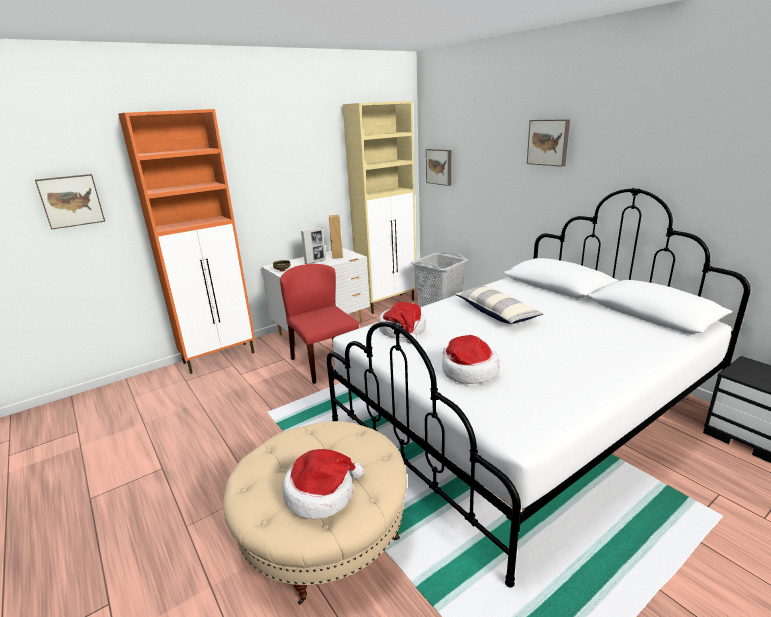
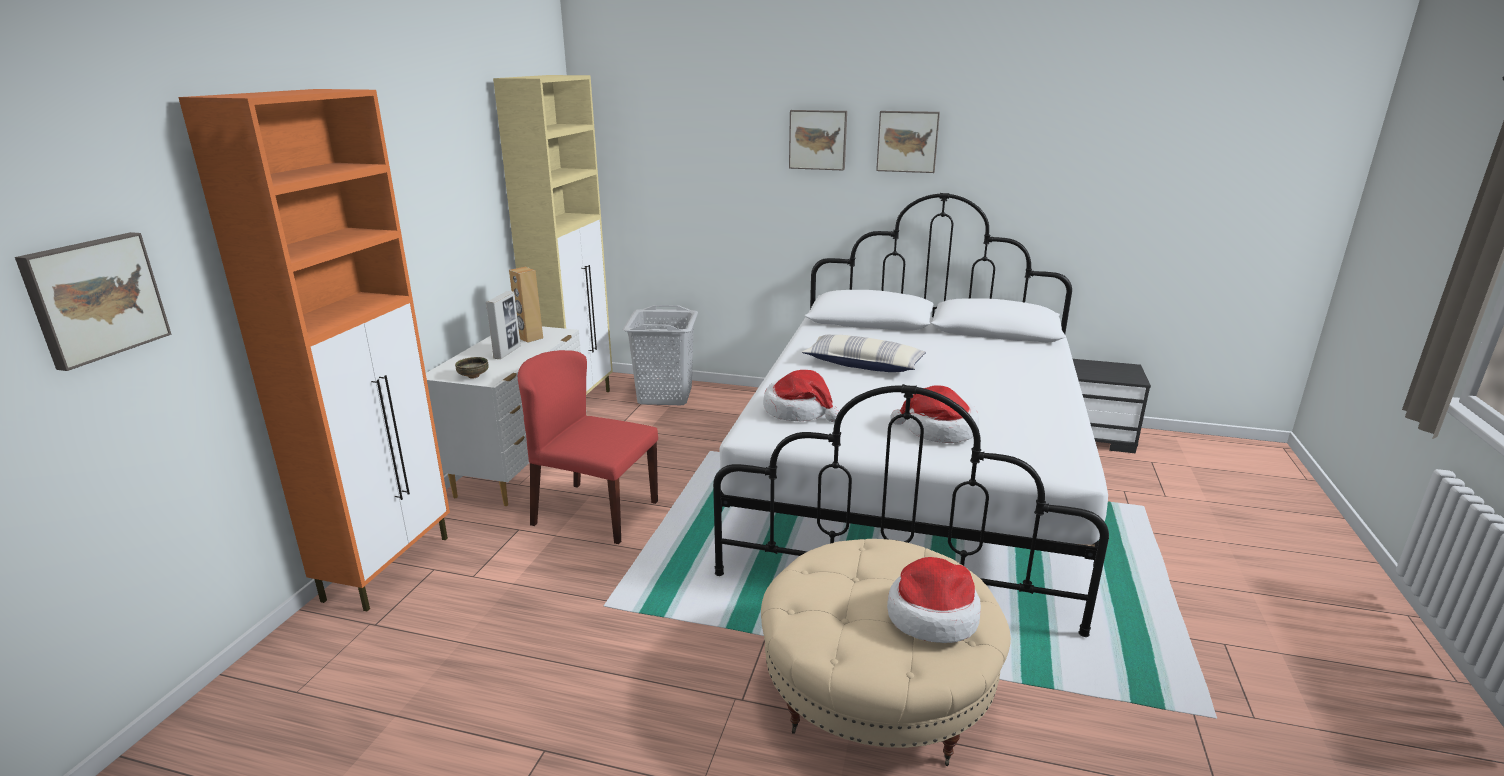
camera: 40 degrees left, 0 degrees up
(439, 166) = (624, 176): picture -> picture (907, 141)

